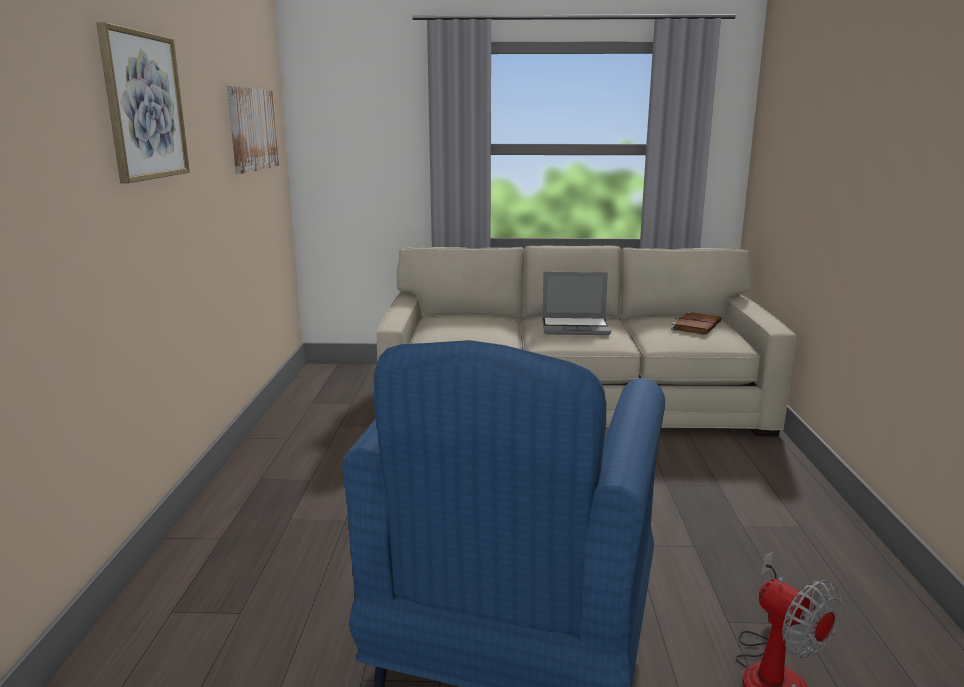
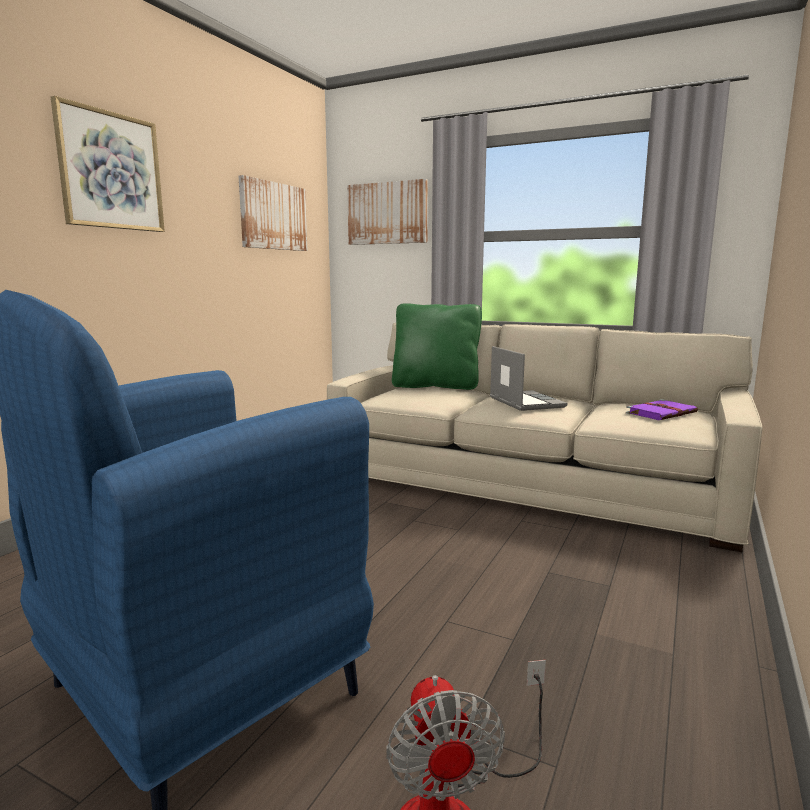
camera: 25 degrees right, 5 degrees down
(366, 119) = (387, 213): none -> picture
(465, 316) = (435, 386): none -> green pillow
(576, 327) = (524, 402): laptop -> laptop turned 135 degrees counterclockwise
(696, 325) = (662, 413): brown book -> purple book

